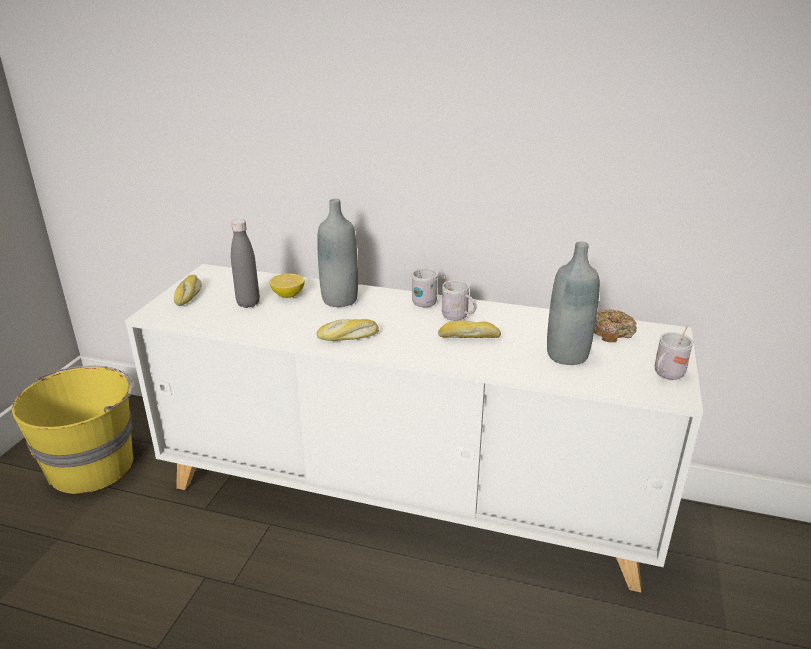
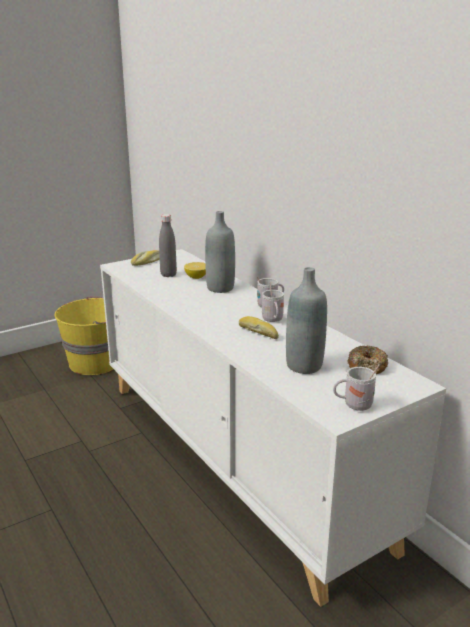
camera: 40 degrees right, 5 degrees down
(348, 337) = (188, 308): bread -> none

